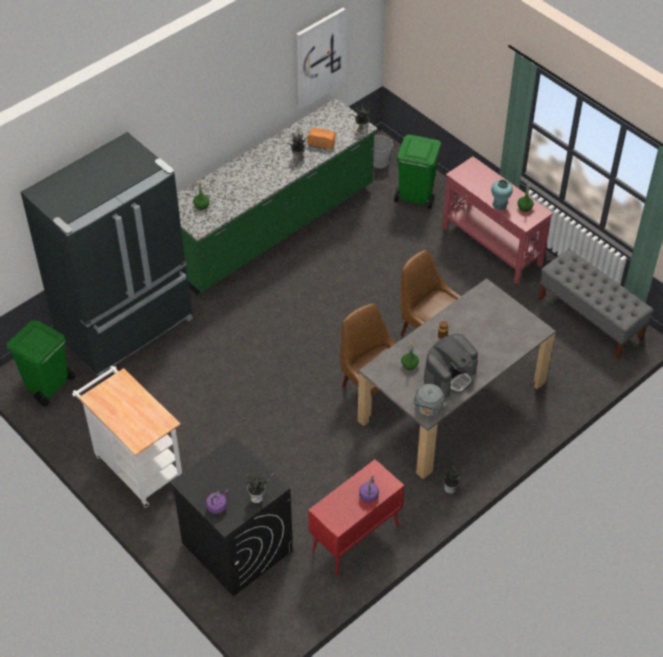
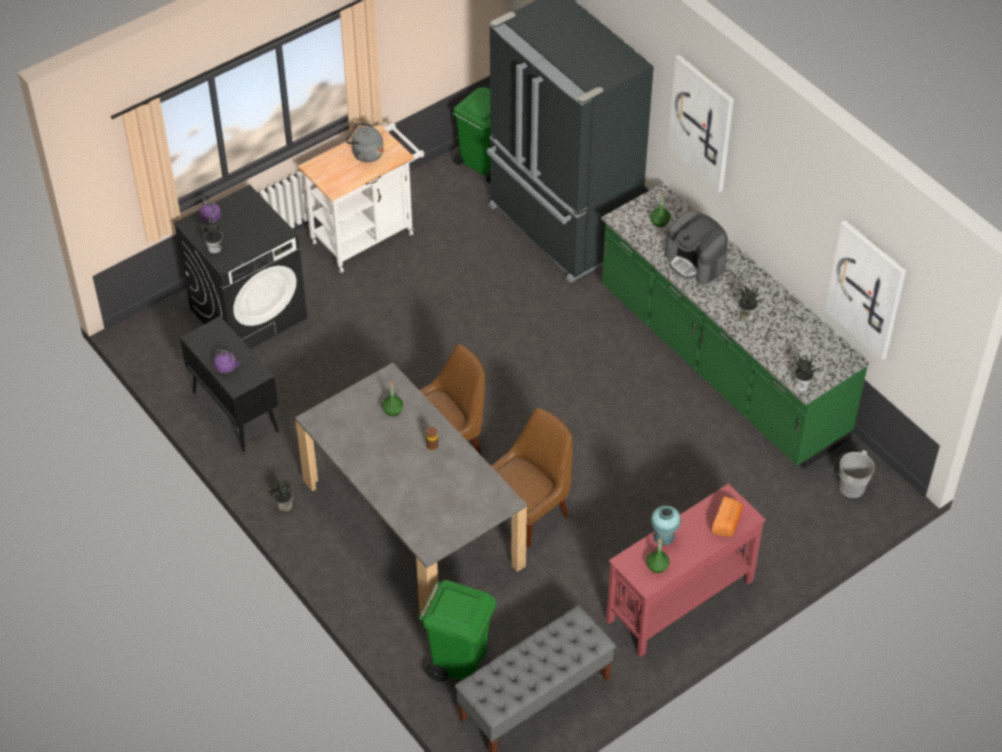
camera: 95 degrees right, 0 degrees up
(173, 120) = (702, 122): none -> picture
(322, 142) = (775, 341): bread -> bread (727, 523)
(354, 540) = (235, 411): red cabinet -> black cabinet
(415, 197) = (780, 522): green trash can -> green trash can (459, 661)
(428, 409) = (323, 421): grey kettle -> grey kettle (365, 154)
(449, 376) = (369, 446): coffee machine -> coffee machine (695, 261)

